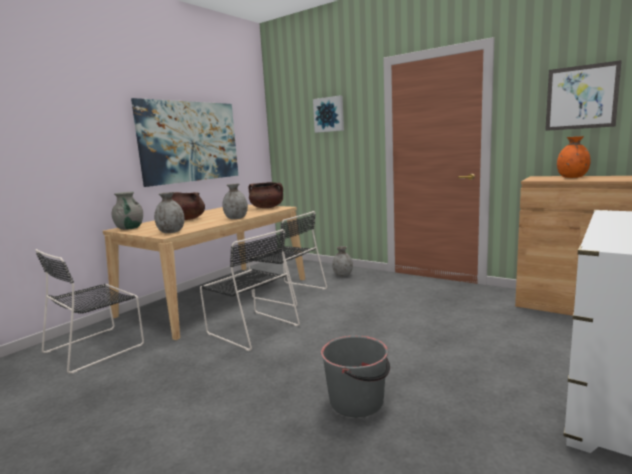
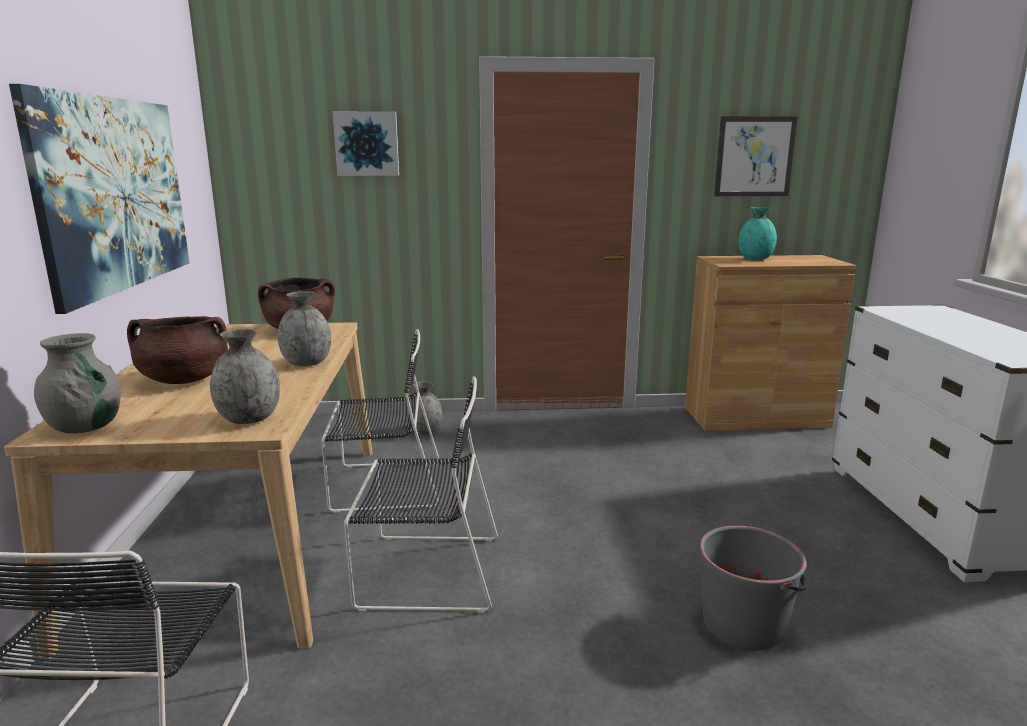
camera: 40 degrees left, 5 degrees up
(572, 177) = (755, 259): orange vase -> turquoise vase

